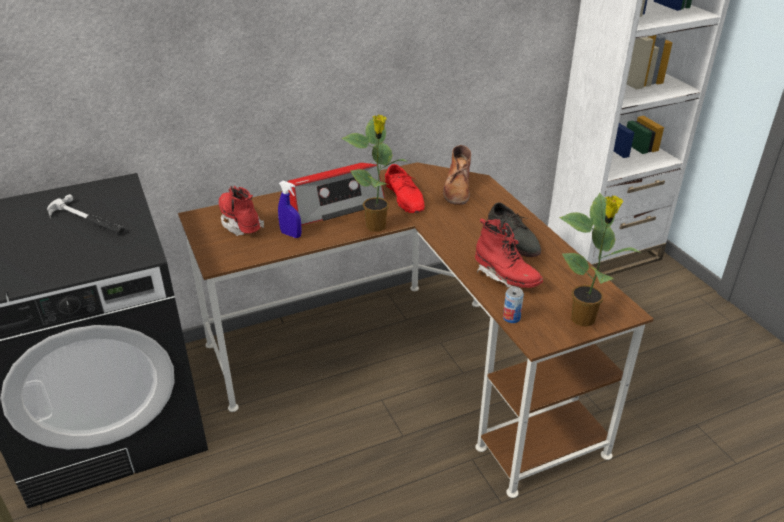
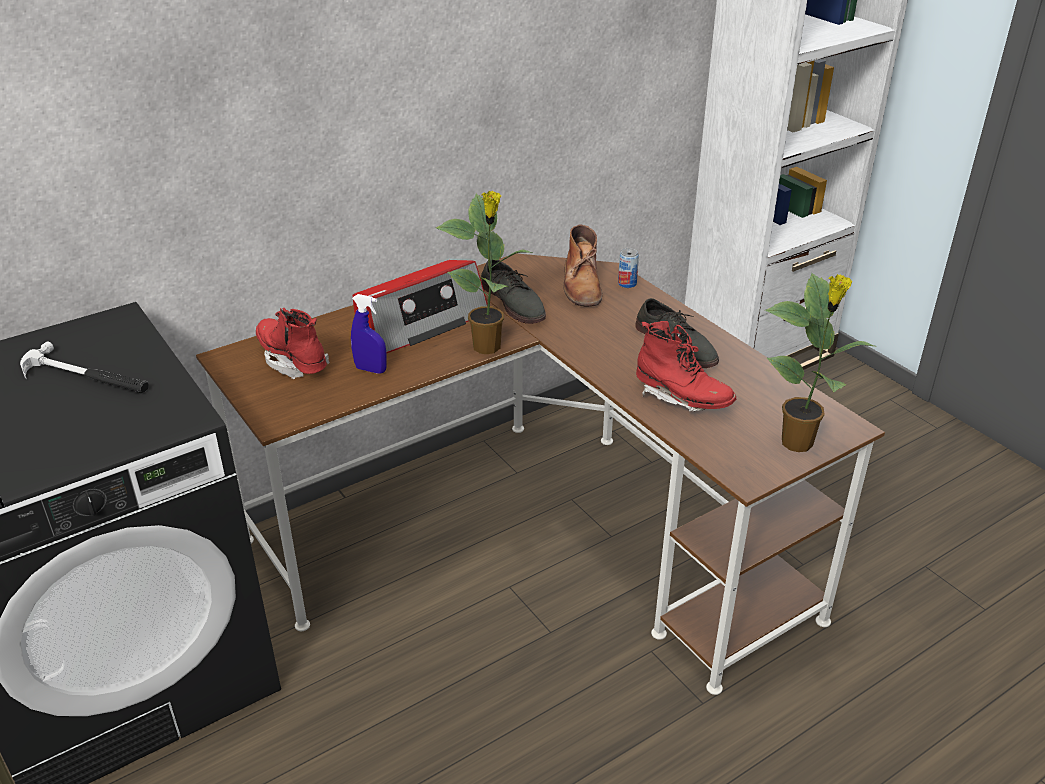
camera: 10 degrees left, 0 degrees up
(405, 197) = (514, 302): red shoe -> grey shoe
(511, 318) = (705, 451): can -> can (627, 284)

